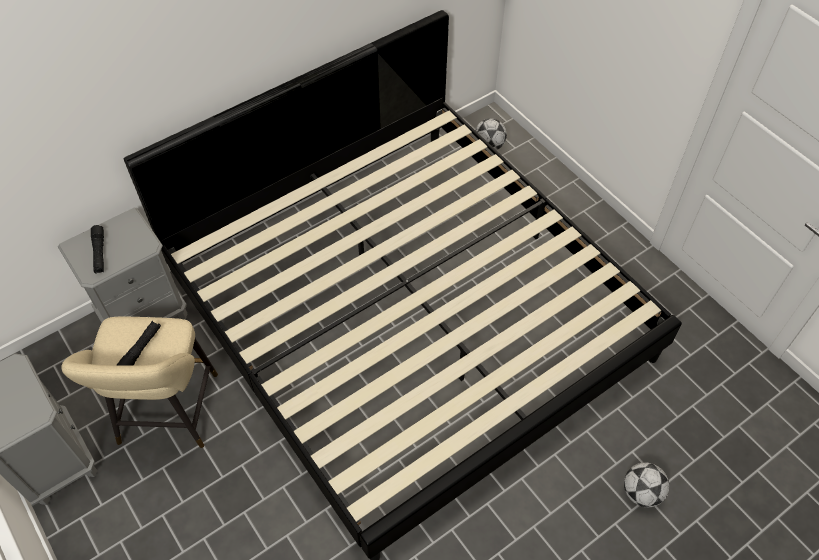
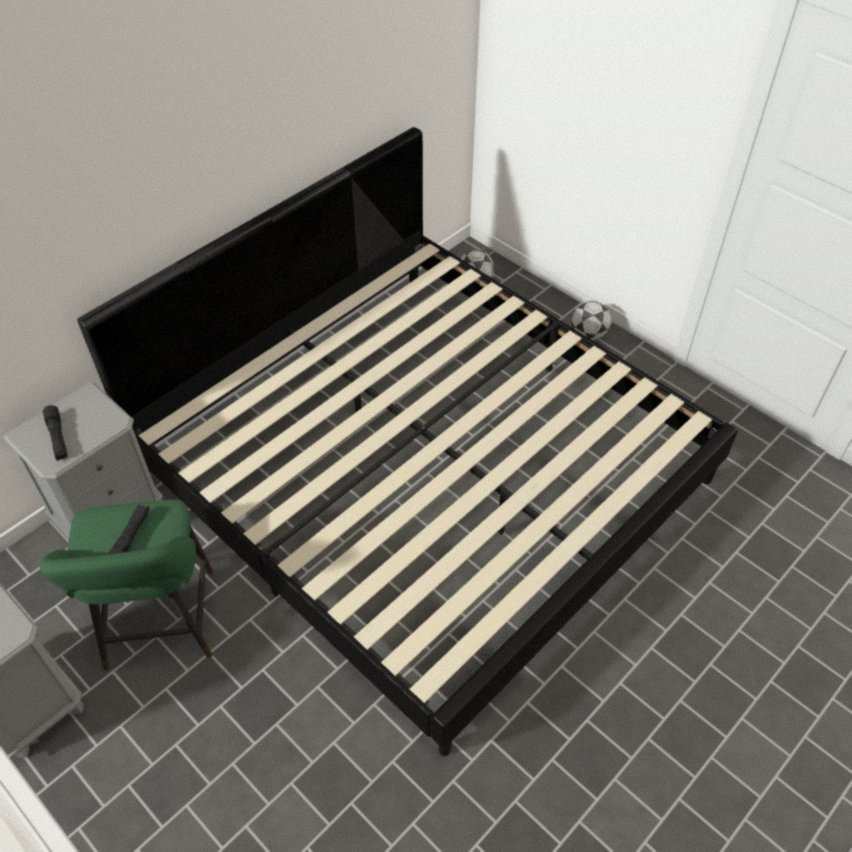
camera: 10 degrees left, 5 degrees down
(167, 414) = (160, 626): beige stool -> green stool
(641, 492) = (730, 625): football -> football (588, 334)

